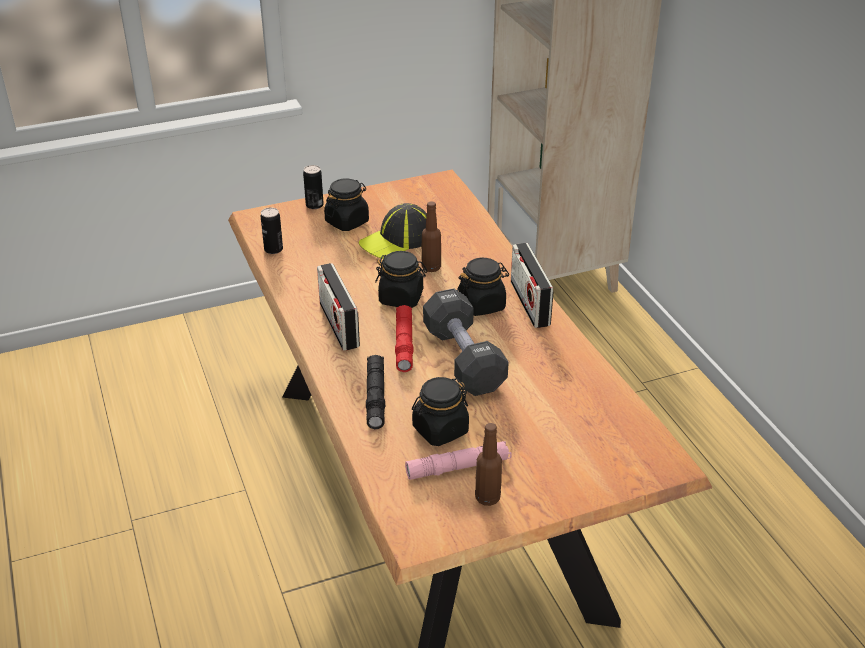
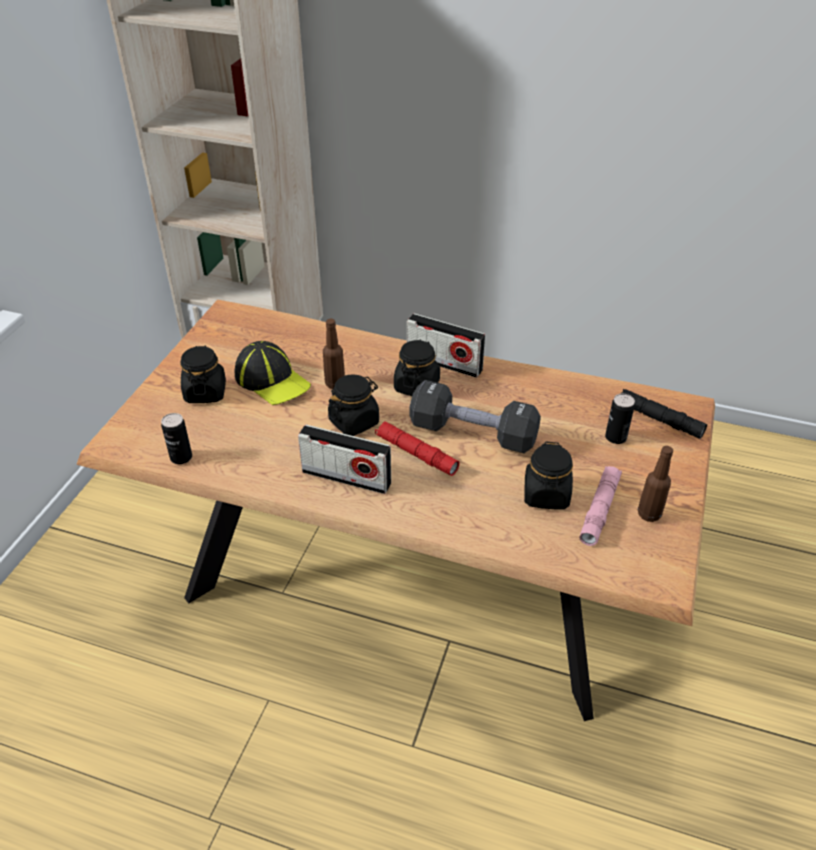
camera: 50 degrees left, 5 degrees up
(314, 205) = (151, 397): can -> can (615, 437)
(375, 396) = (467, 508): black flashlight -> black flashlight (658, 419)
(397, 240) = (272, 380): cap -> cap turned 45 degrees counterclockwise

